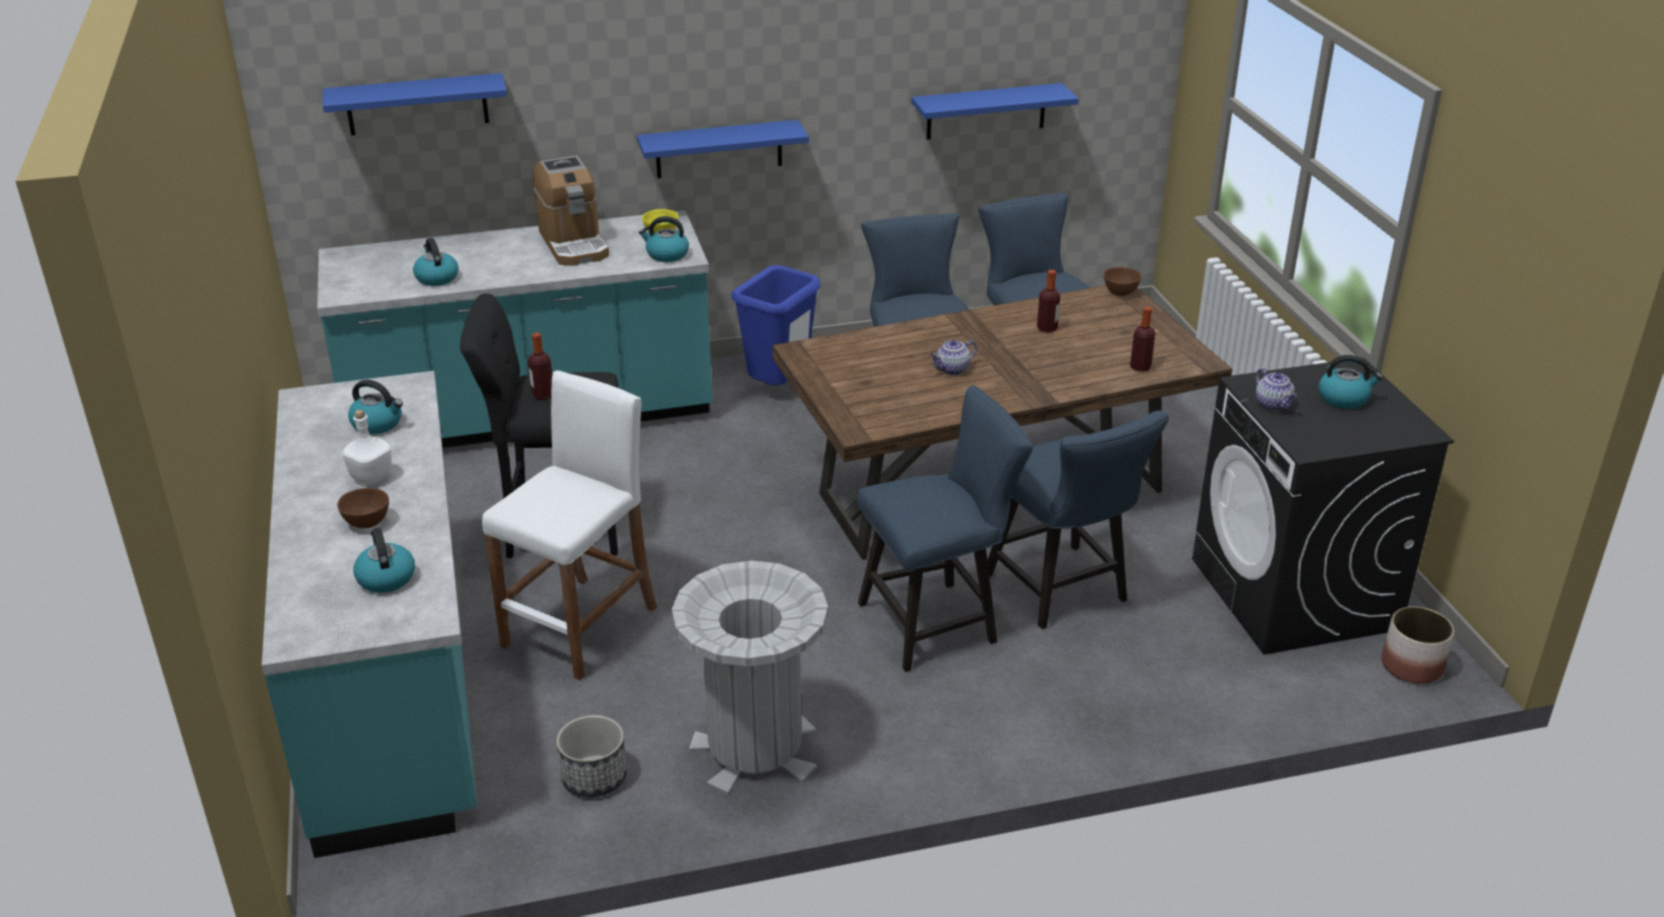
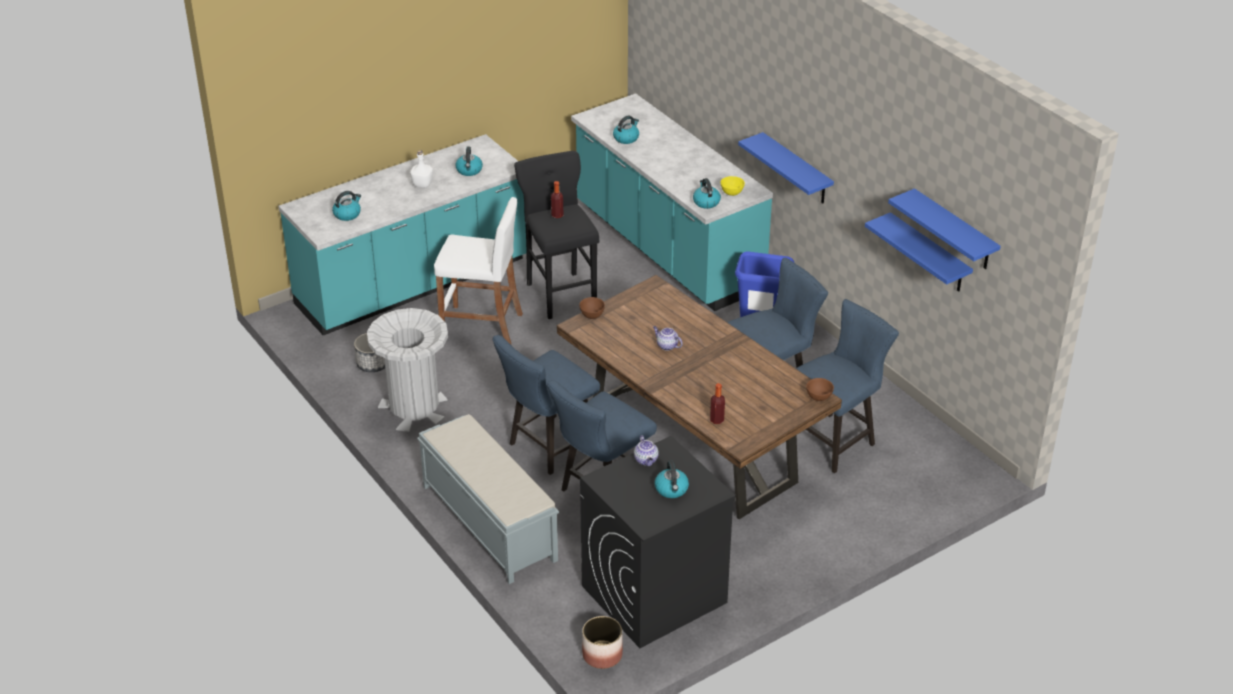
camera: 70 degrees right, 5 degrees up
(366, 523) = (386, 195): brown bowl -> brown bowl (592, 315)
(417, 104) = (682, 47): blue shelf -> blue shelf (954, 231)
(574, 244) = (697, 168): coffee machine -> none
(937, 622) = (548, 448): blue chair -> blue chair turned 90 degrees clockwise
(1047, 328) = (744, 374): bottle -> none
(1090, 720) = (488, 522): none -> grey bench
(1273, 405) = (646, 460): teapot -> teapot turned 60 degrees counterclockwise

